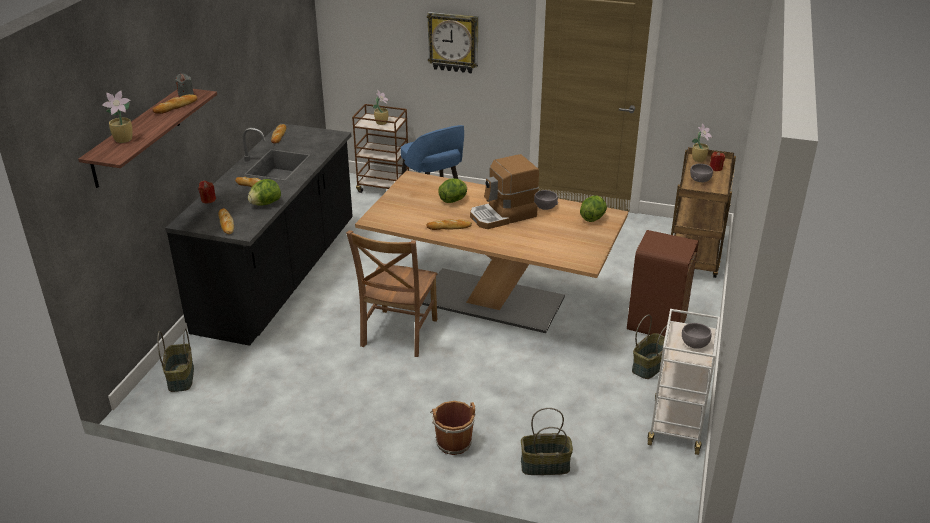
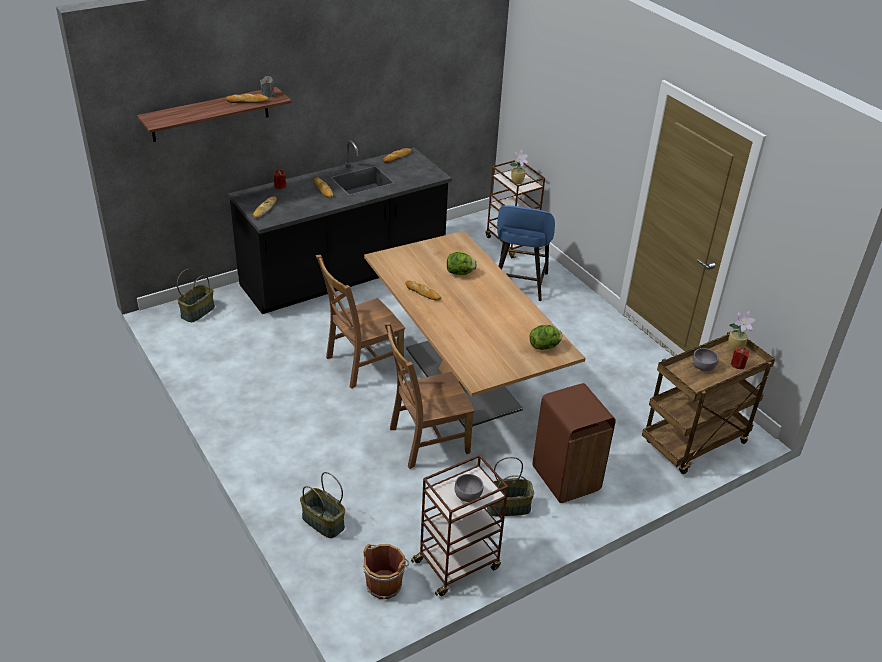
camera: 40 degrees right, 5 degrees up
(124, 140) = (180, 113): potted plant -> none
(265, 204) = (309, 207): lettuce -> none
(453, 42) = (588, 130): wall clock -> none
(453, 441) = (290, 462): brown bucket -> brown bucket (384, 583)
(503, 215) = (477, 305): coffee machine -> none
(530, 359) = (425, 441): none -> brown chair
(545, 206) = (522, 316): grey bowl -> none
(676, 425) = (458, 564): white cart -> brown cart

